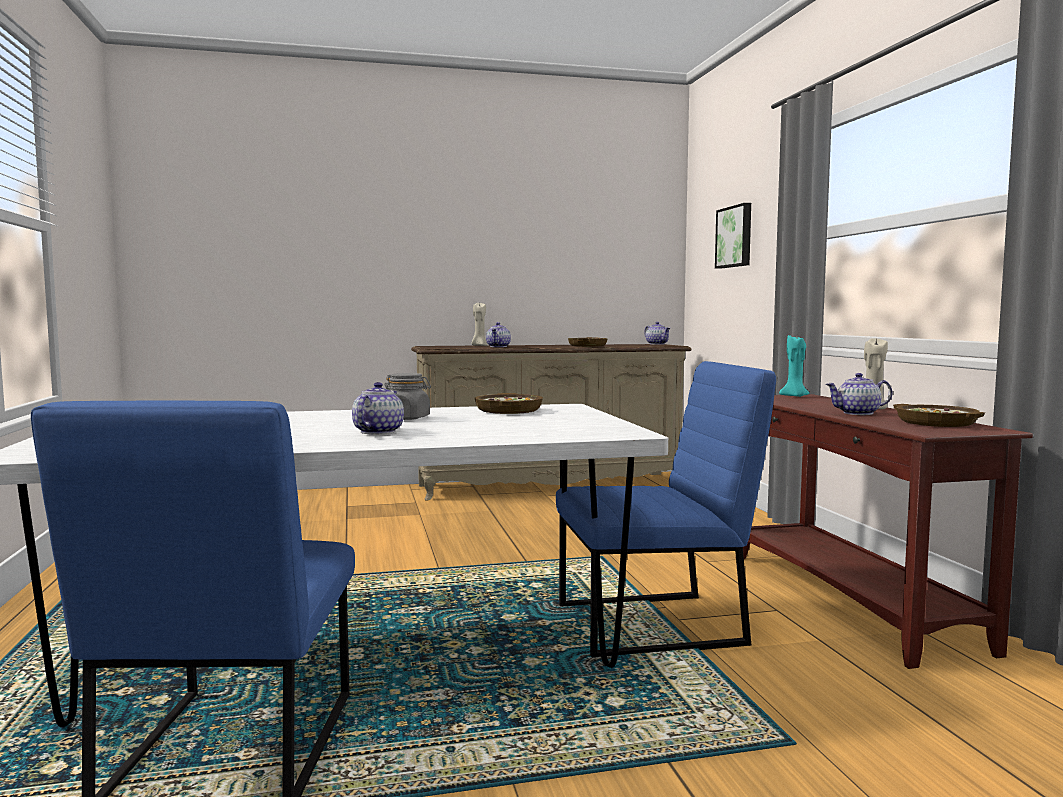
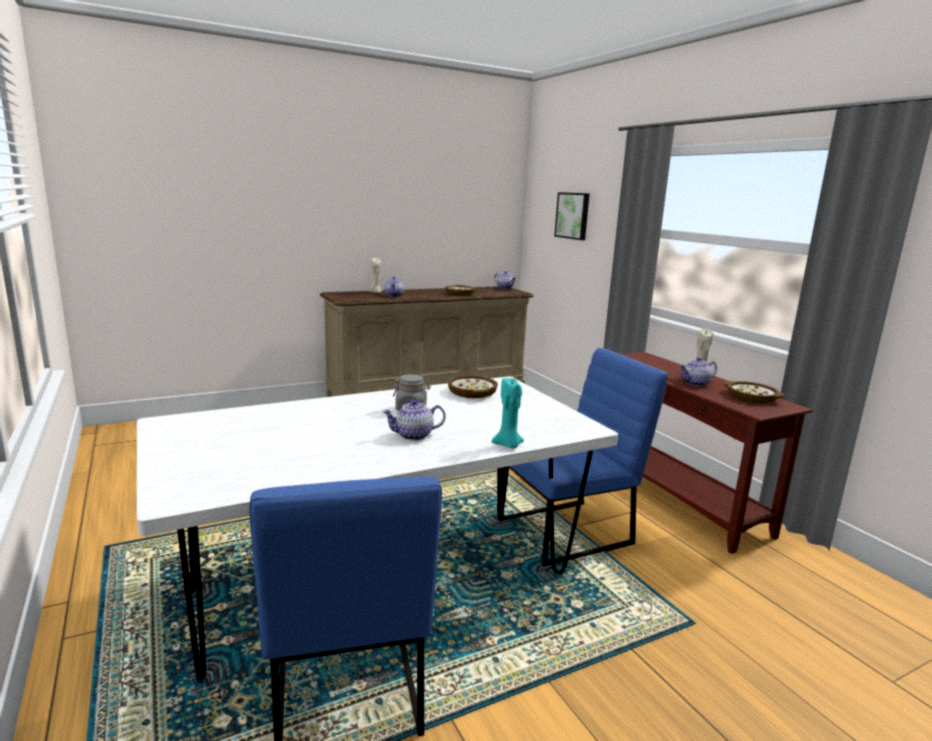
camera: 15 degrees left, 10 degrees up
(377, 432) = (413, 435): teapot -> teapot turned 105 degrees counterclockwise
(795, 396) = (636, 356): turquoise candle -> turquoise candle (508, 445)

